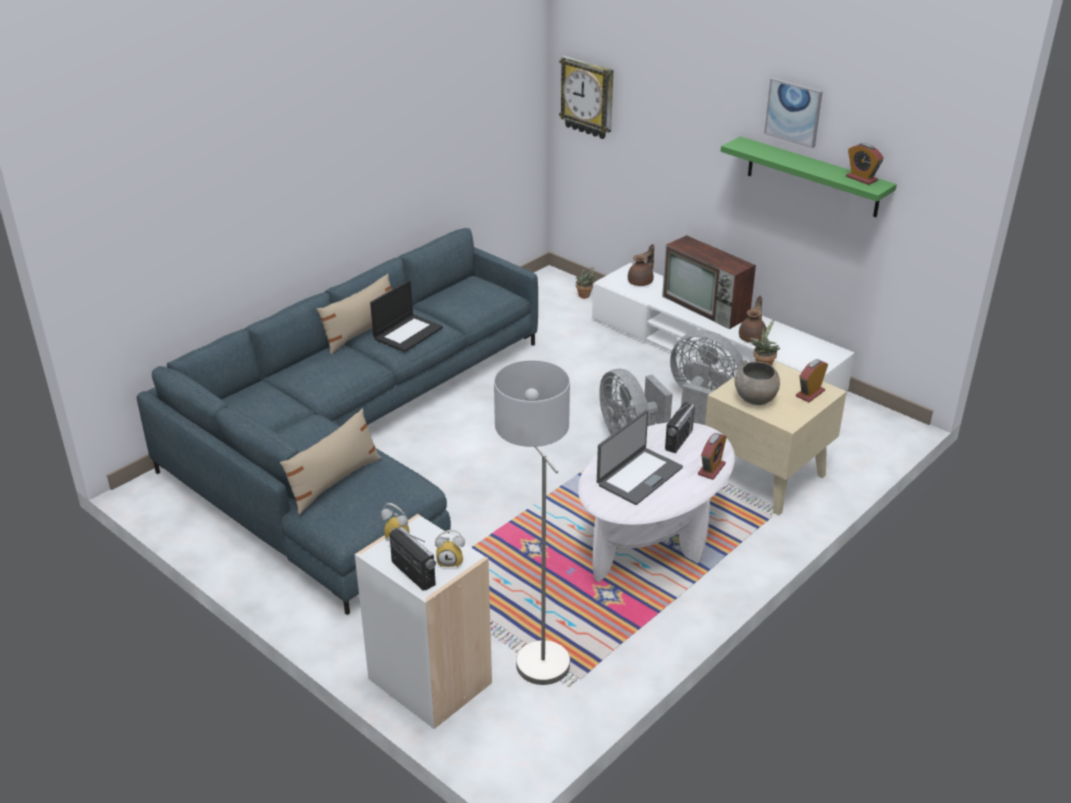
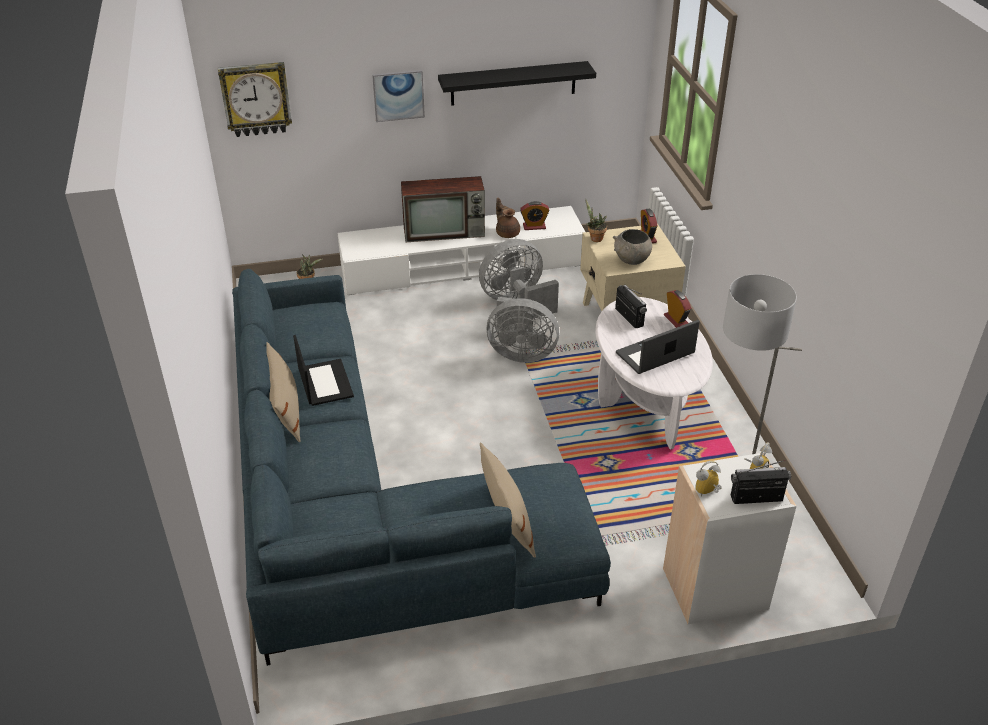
camera: 55 degrees left, 5 degrees up
(638, 476) = (655, 354): laptop -> laptop turned 105 degrees counterclockwise
(641, 282) = (373, 241): brown teapot -> none
(793, 112) = (487, 35): picture -> picture (398, 95)
(812, 177) = (513, 83): green shelf -> black shelf
(861, 178) = (565, 67): alarm clock -> alarm clock (534, 226)

